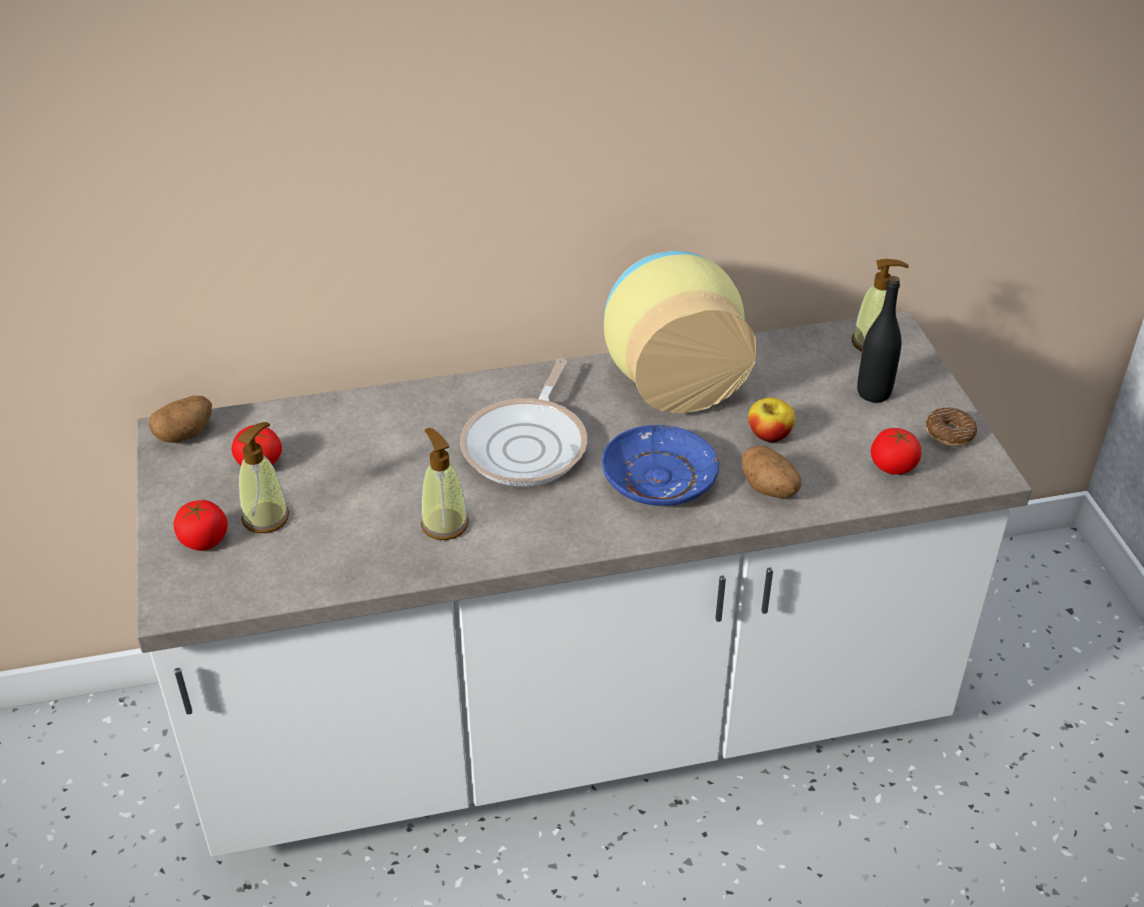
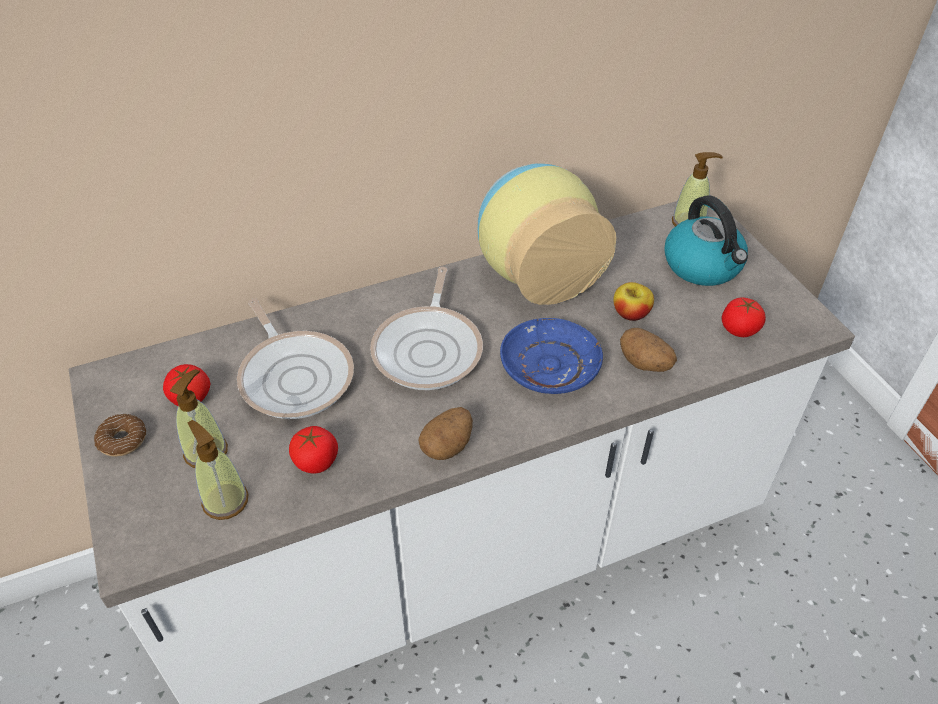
camera: 10 degrees left, 5 degrees up
(185, 434) = (116, 378): potato -> potato (447, 445)
(204, 540) = (151, 483): tomato -> tomato (316, 461)
(375, 454) = (295, 375): none -> frying pan
(444, 524) = (372, 435): soap dispenser -> soap dispenser (225, 500)
(873, 393) = (703, 266): black bottle -> kettle
(949, 433) = (774, 294): donut -> donut (122, 440)

